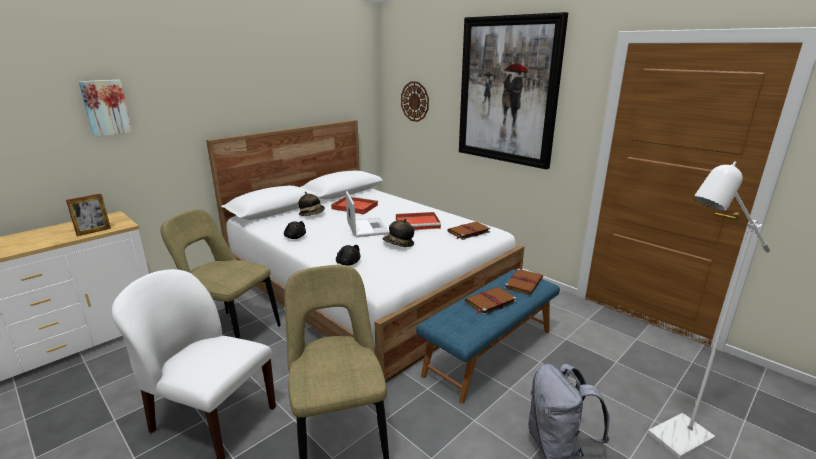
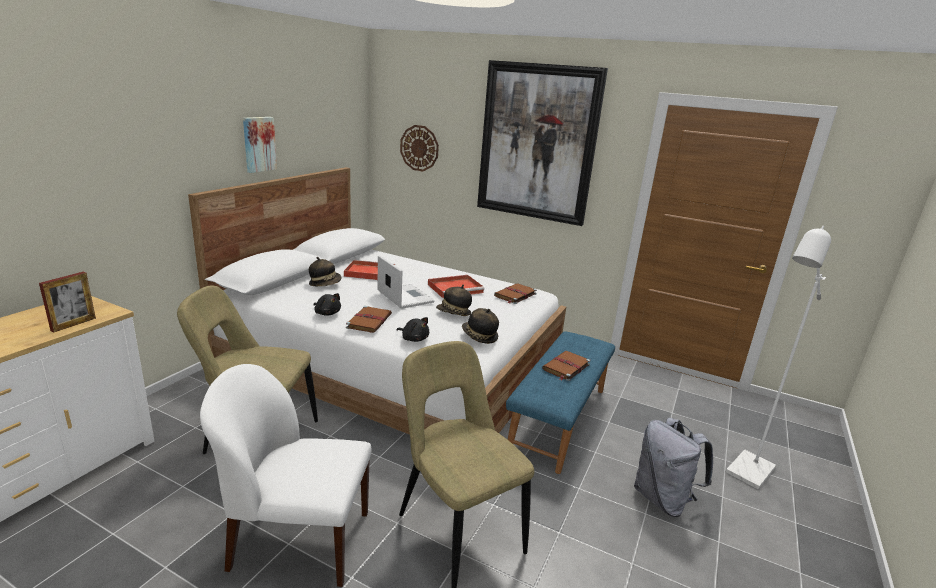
camera: 20 degrees left, 0 degrees up
(105, 107) = (65, 152): picture -> picture (258, 144)
(406, 266) = (479, 336): none -> hat
(524, 283) = (584, 344): brown book -> brown book (369, 321)

